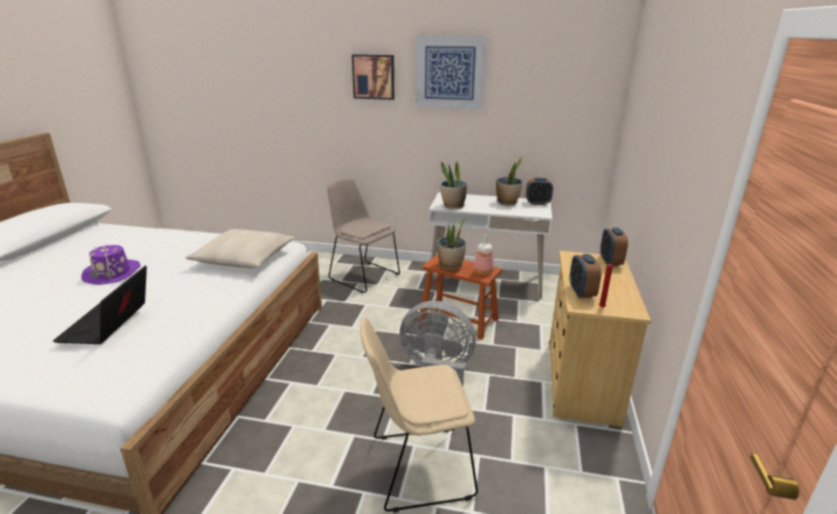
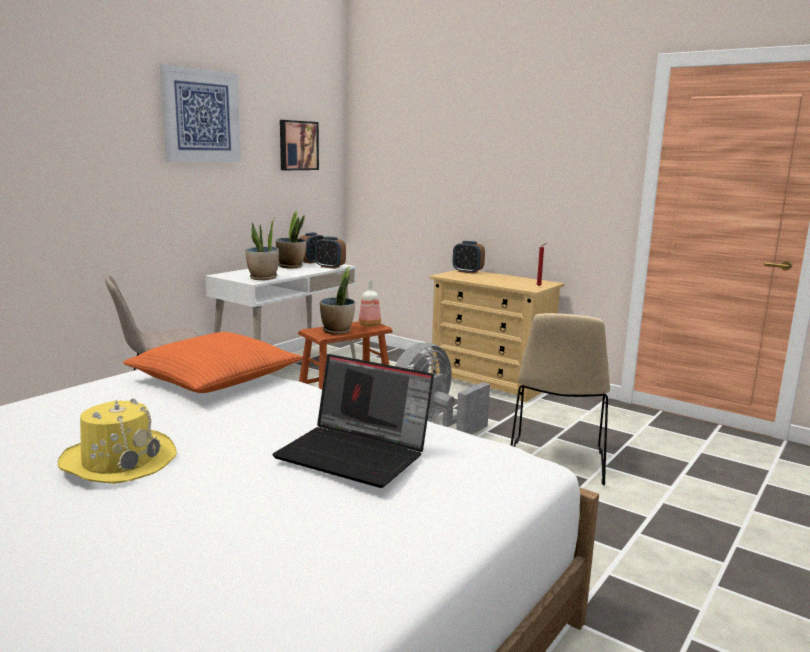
camera: 65 degrees left, 10 degrees down
(113, 273) = (118, 460): purple hat -> yellow hat
(244, 258) = (214, 379): beige pillow -> orange pillow
(374, 76) = (106, 119): picture -> picture (297, 145)
(581, 292) = (511, 285): alarm clock -> alarm clock (330, 267)

